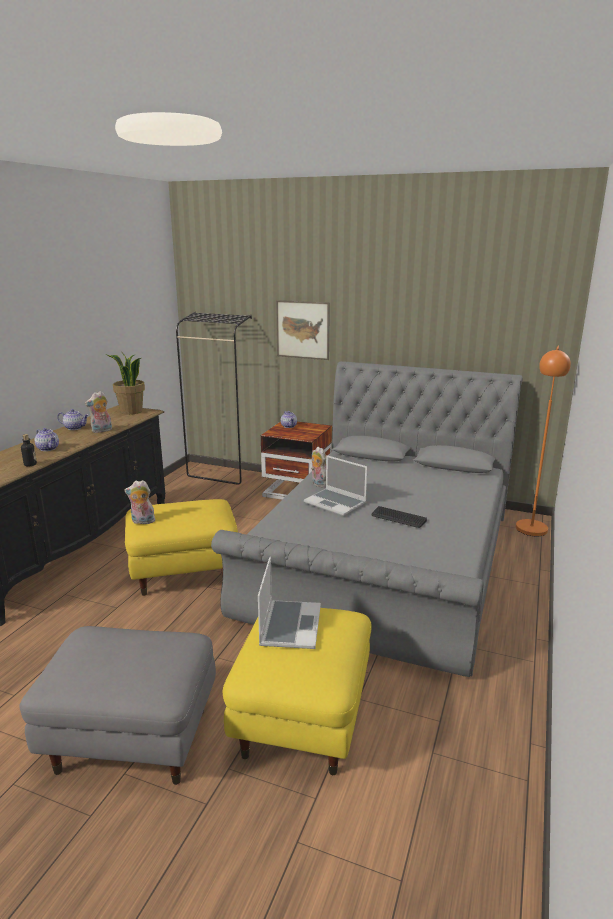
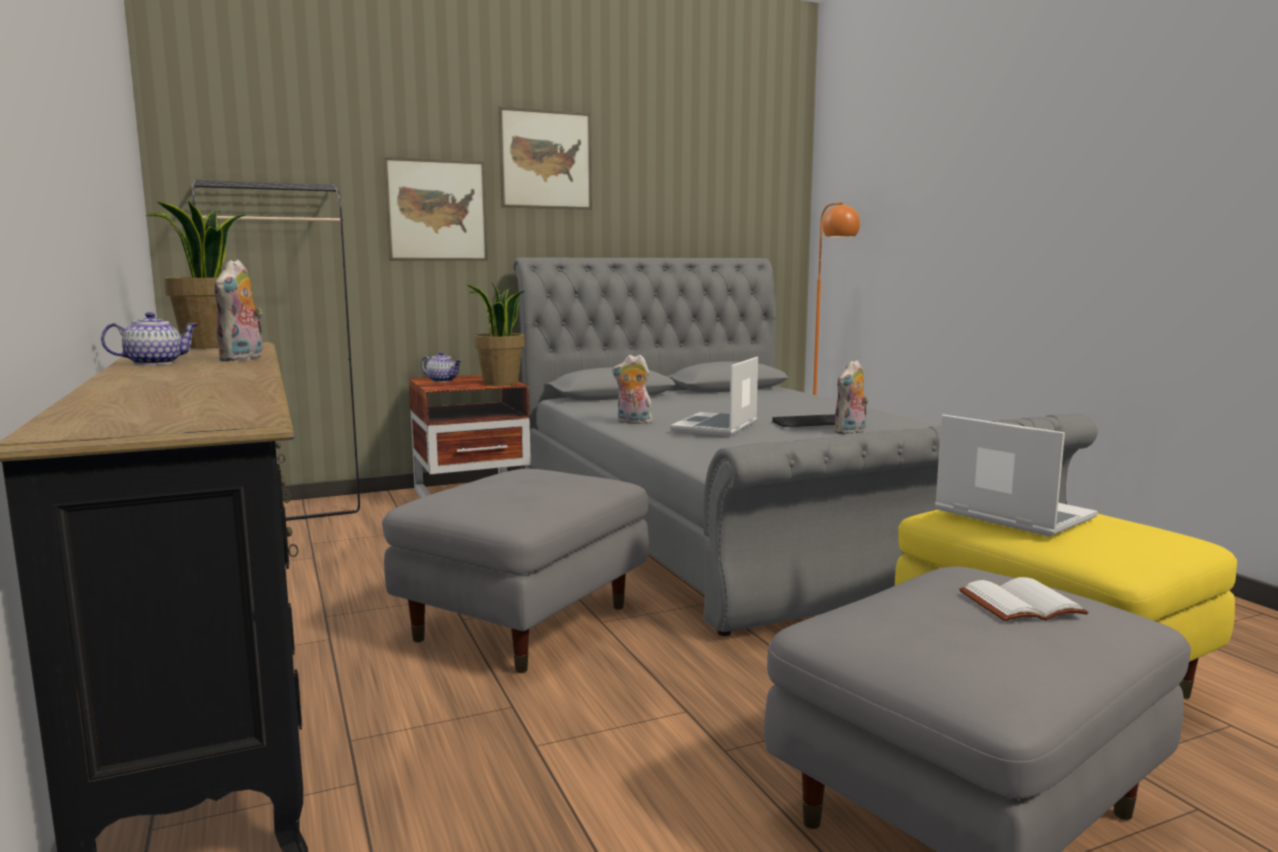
camera: 45 degrees left, 10 degrees down
(30, 464) = (253, 390): bottle -> none
(48, 448) = (206, 378): teapot -> none
(142, 522) = (484, 508): plush toy -> plush toy (851, 432)
(144, 664) = (1020, 603): none -> white book
(185, 573) = (525, 622): yellow ottoman -> grey ottoman
(305, 436) = (500, 383): none -> potted plant
(336, 503) = (716, 427): laptop -> laptop turned 120 degrees clockwise
(367, 301) = (546, 160): none -> picture

